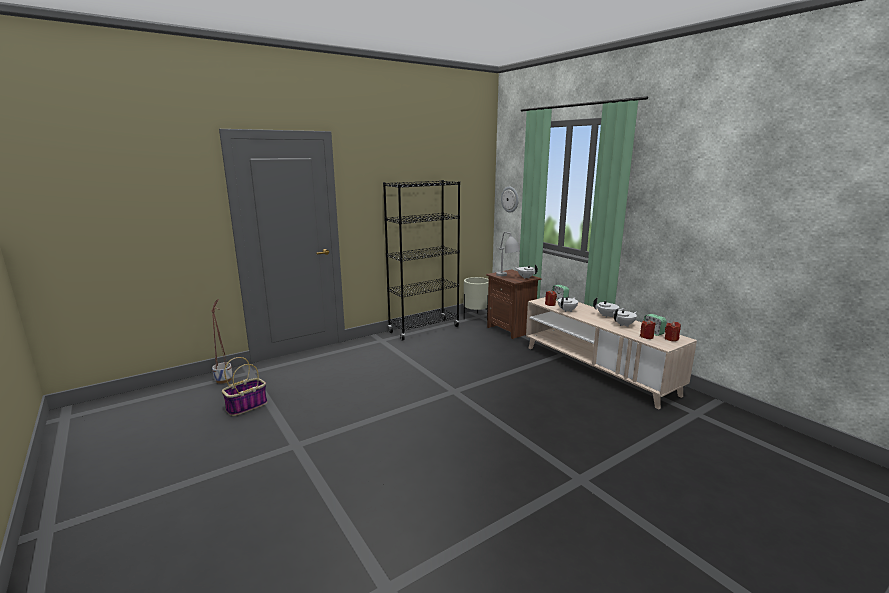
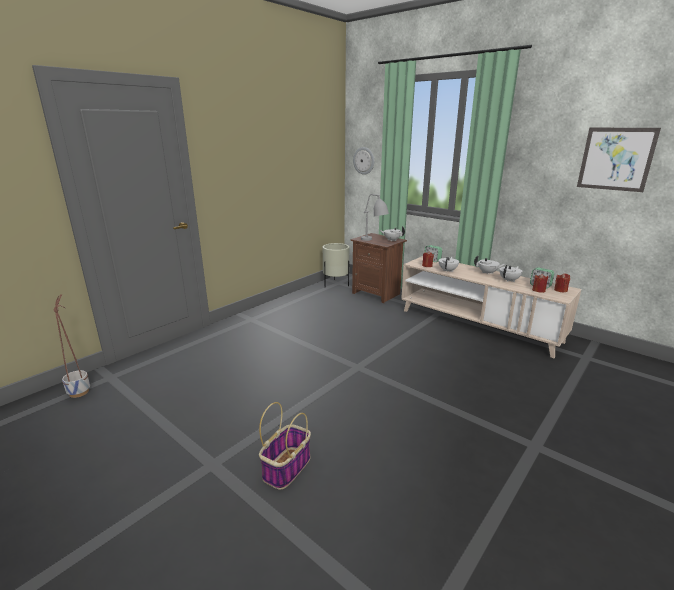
camera: 15 degrees left, 5 degrees up
(247, 406) = (125, 422): basket -> basket (287, 467)
(424, 329) = (290, 302): black bookcase -> none
(730, 208) = (616, 159): none -> picture

